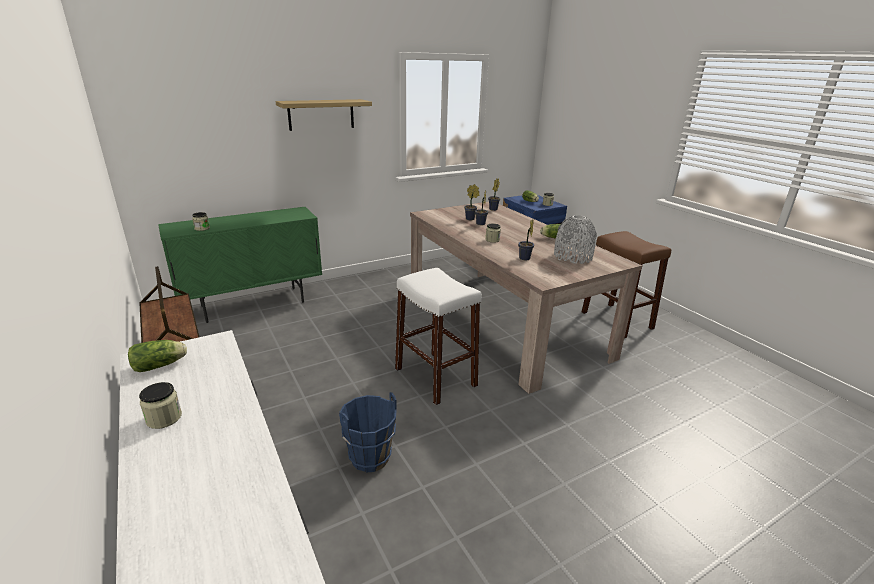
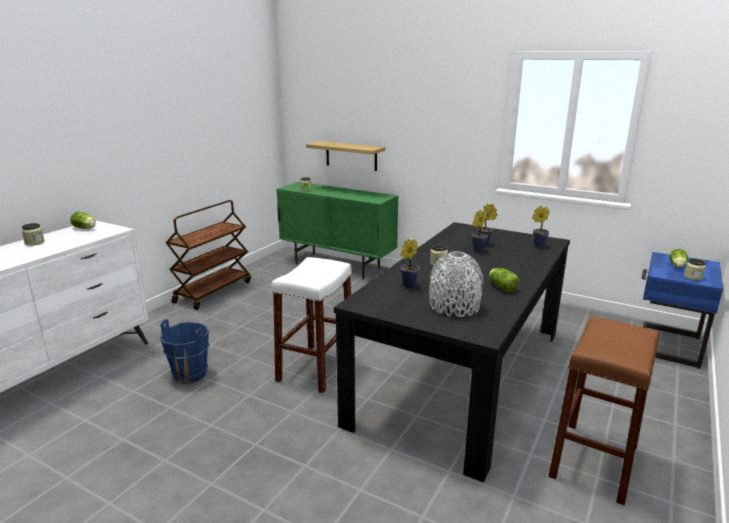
camera: 60 degrees right, 5 degrees down
(321, 114) = (425, 112): shelf -> shelf (351, 156)
(503, 321) = (461, 374): beige dining table -> black dining table

